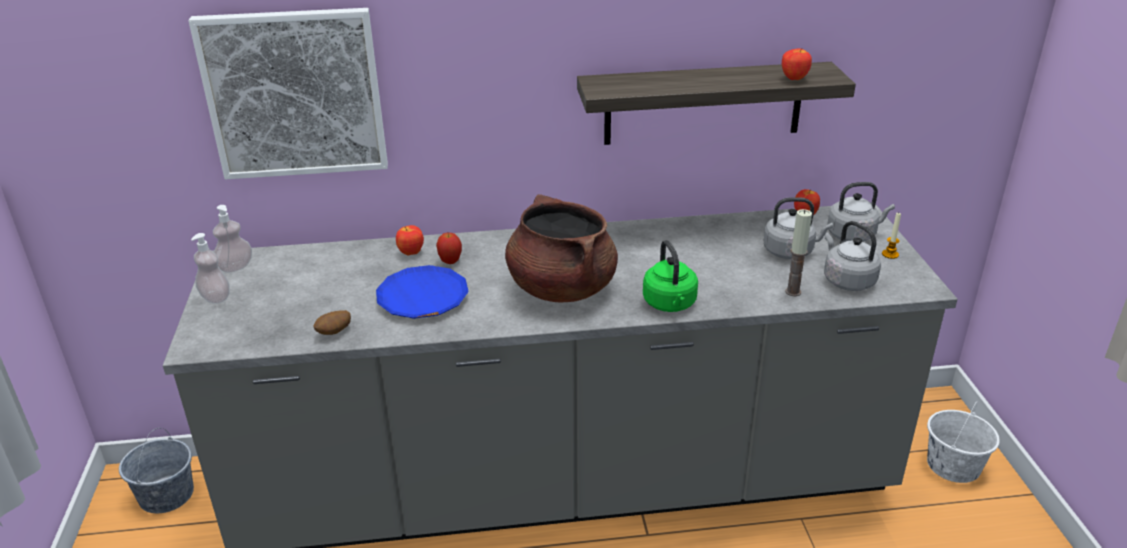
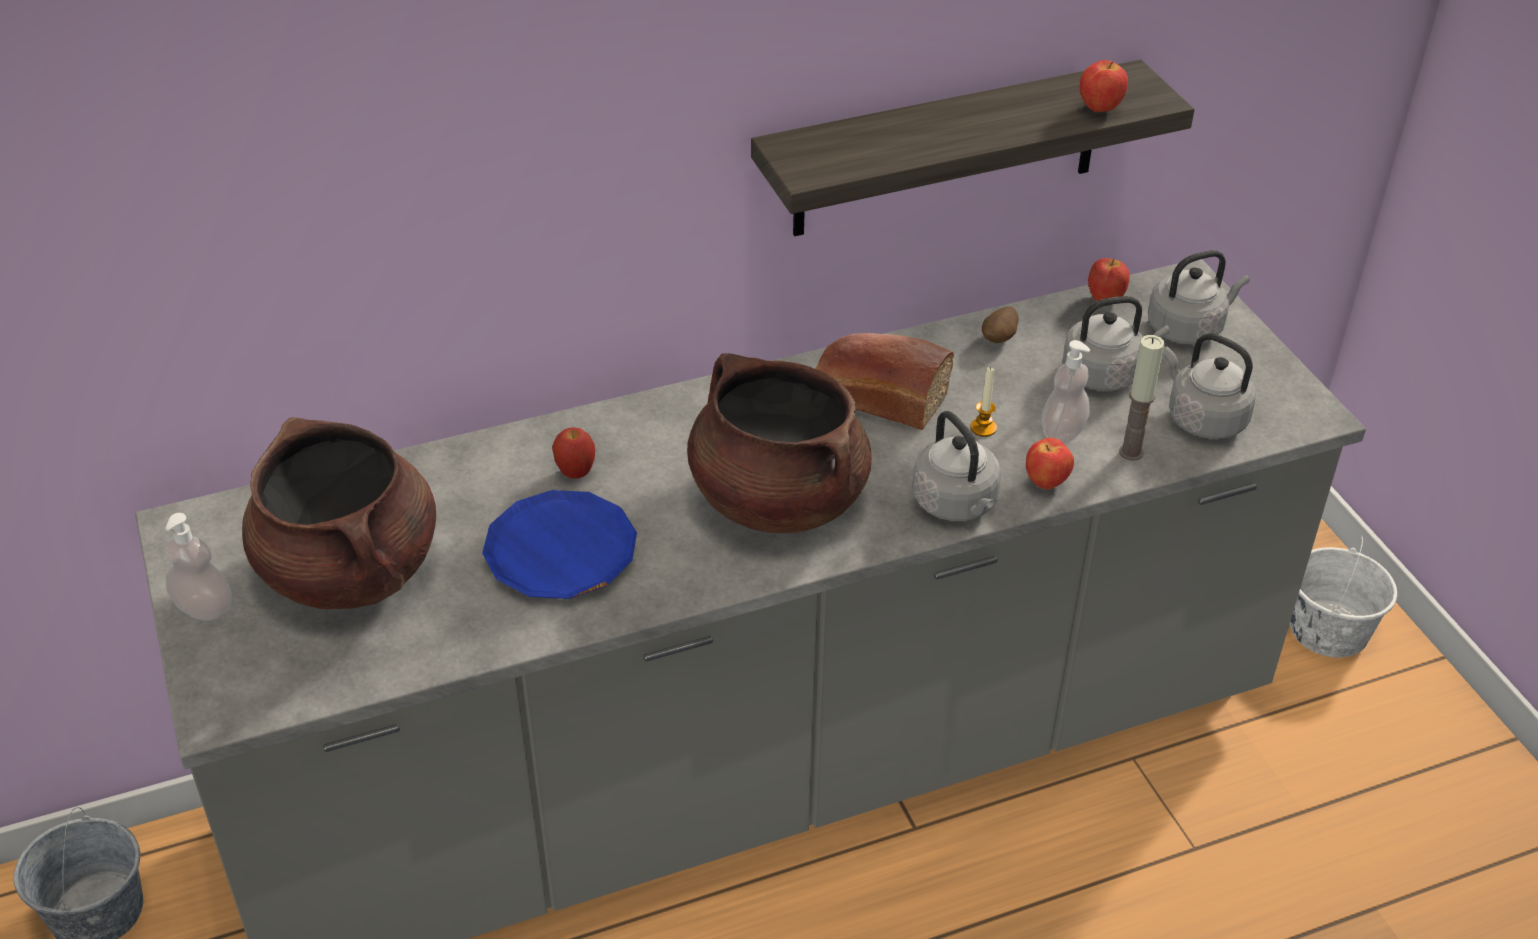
camera: 15 degrees left, 10 degrees up
(235, 267) = (207, 539): soap dispenser -> soap dispenser (1062, 432)
(294, 94) = (280, 235): picture -> none
(302, 291) = (351, 570): none -> brown cooking pot
(334, 333) = (444, 645): potato -> potato (999, 339)
(411, 253) = (502, 465): apple -> apple (1046, 483)
(642, 247) = (876, 397): none -> bread
(670, 304) = (957, 504): green kettle -> grey kettle
(890, 254) = (1251, 359): candle -> candle (983, 428)

